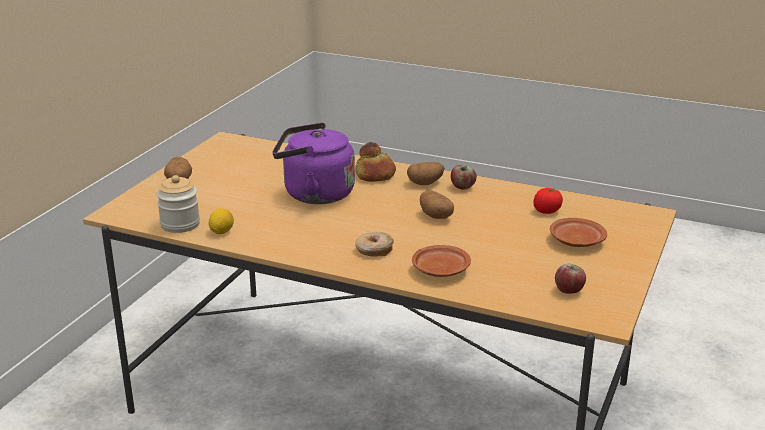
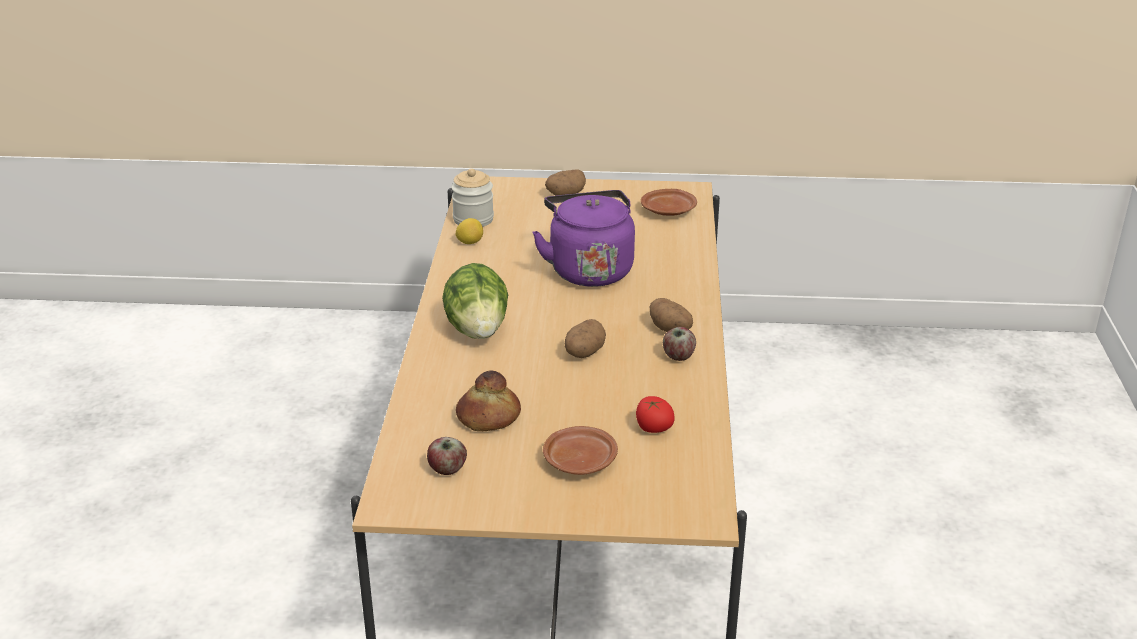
camera: 70 degrees right, 5 degrees up
(374, 250) = (477, 330): donut -> lettuce
(375, 175) = (669, 294): bread -> bread (488, 417)
(441, 270) = (454, 377): brown plate -> brown plate (669, 211)

